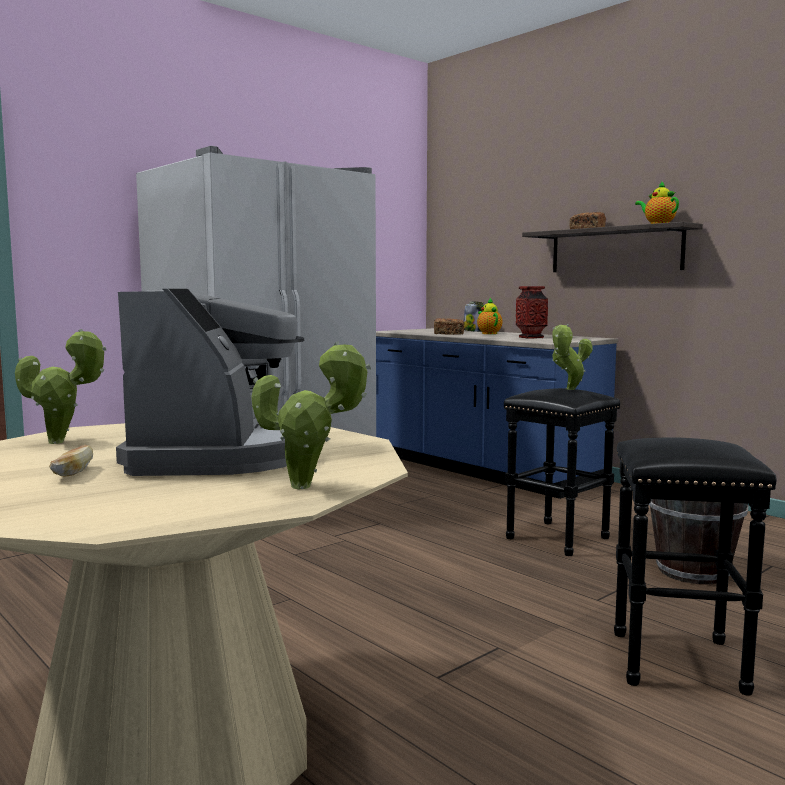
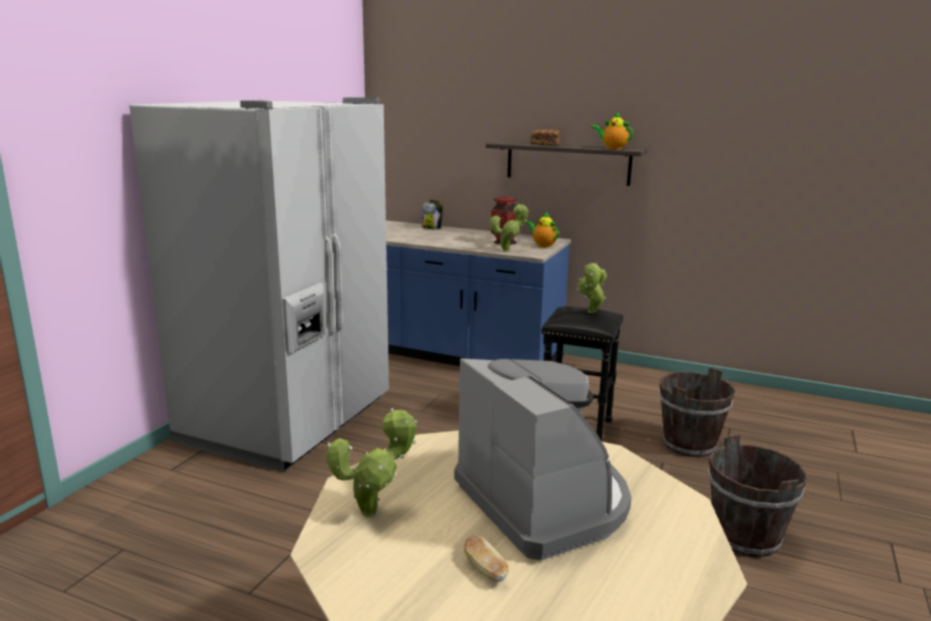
camera: 25 degrees left, 10 degrees up
(308, 486) = (684, 541): potted plant -> potted plant (508, 251)
(449, 334) = (422, 238): bread -> none
(488, 333) = (454, 234): teapot -> teapot (543, 245)
(675, 662) = (745, 537): black stool -> brown bucket

